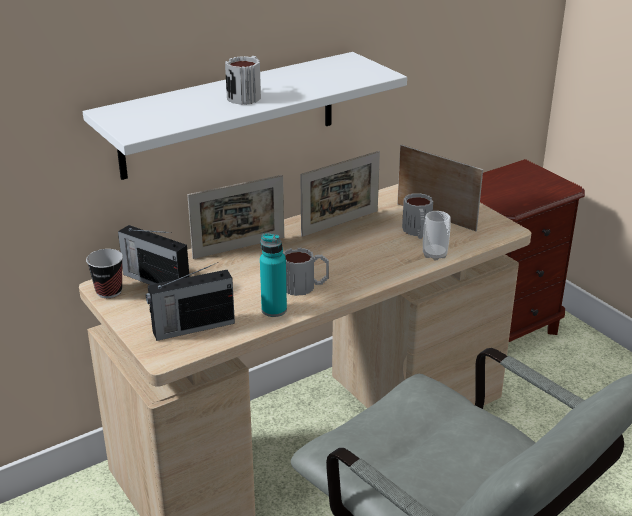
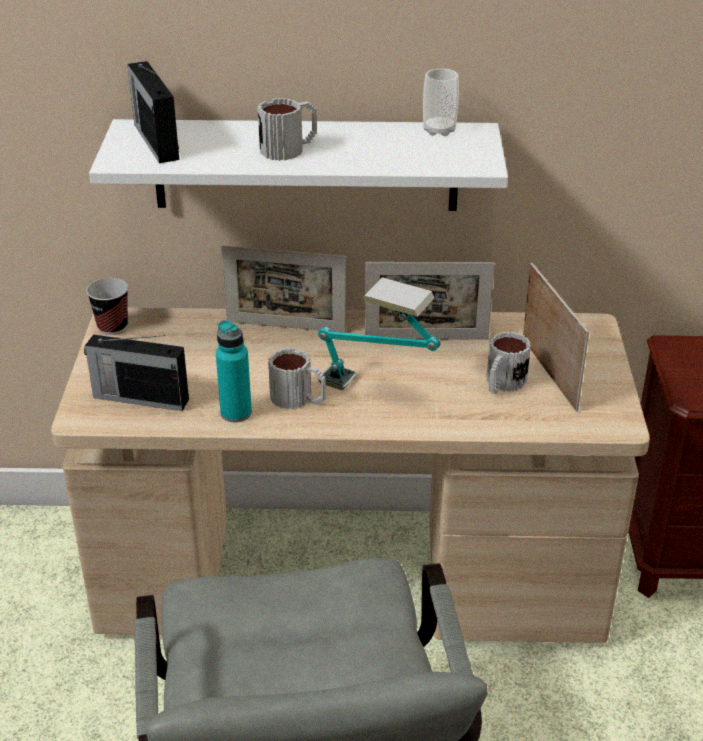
camera: 35 degrees right, 5 degrees up
(155, 281) = (165, 332): radio -> radio (156, 141)
(350, 264) = (377, 392): none -> table lamp
(434, 255) = (486, 421): cup -> cup (439, 130)

